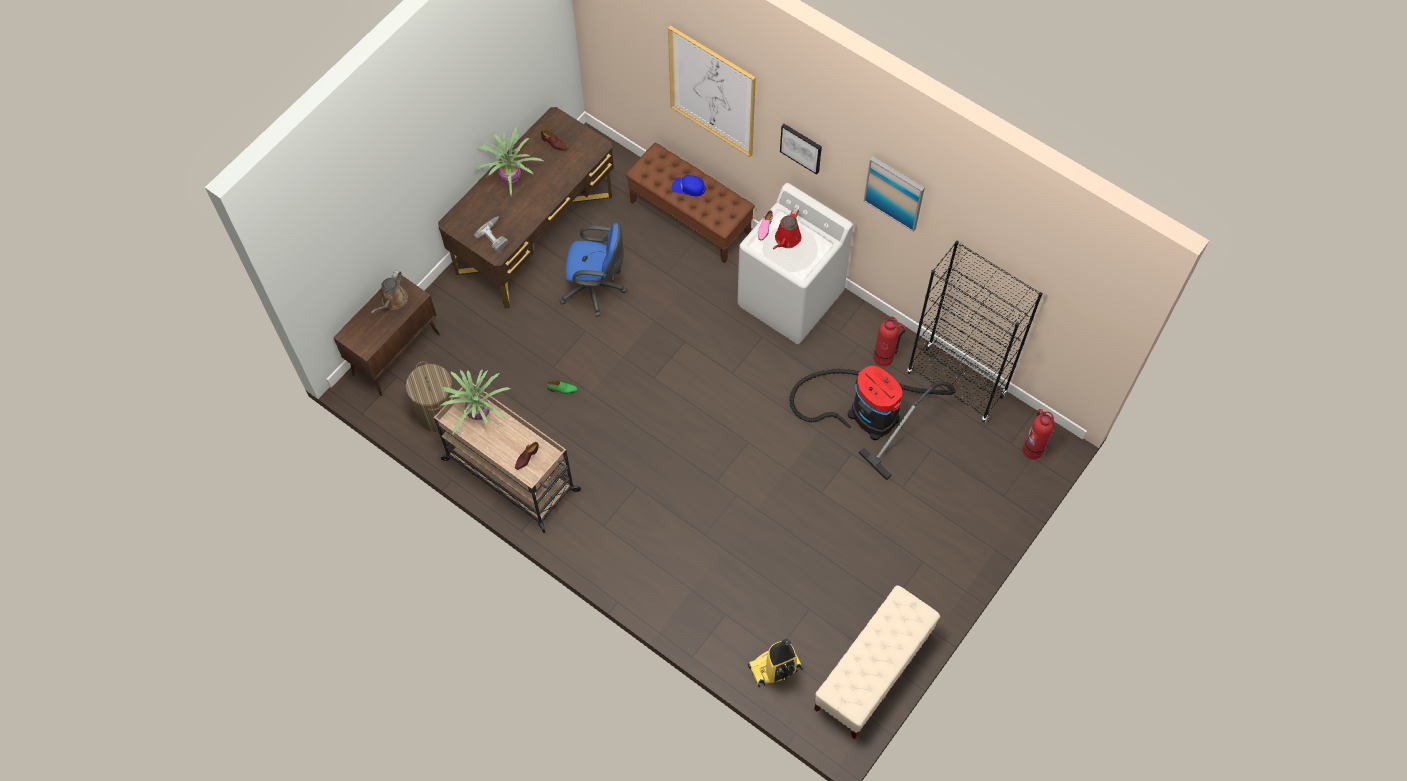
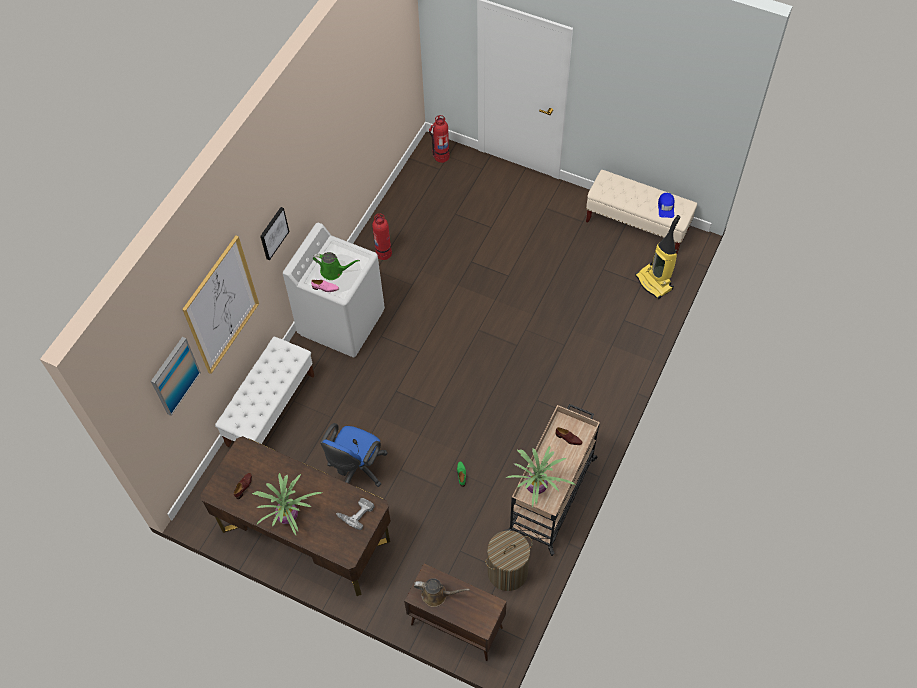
camera: 100 degrees left, 5 degrees down
(596, 289) = (356, 470): blue office chair -> blue office chair turned 150 degrees counterclockwise
(688, 187) = (263, 386): blue cap -> blue cap (666, 207)
(690, 217) = (271, 409): brown bench -> white bench
(786, 239) = (334, 271): red watering can -> green watering can
(867, 414) = (435, 256): vacuum cleaner -> none
(894, 192) = (318, 155): picture -> picture (174, 376)
(956, 384) = (397, 205): black bookcase -> none

